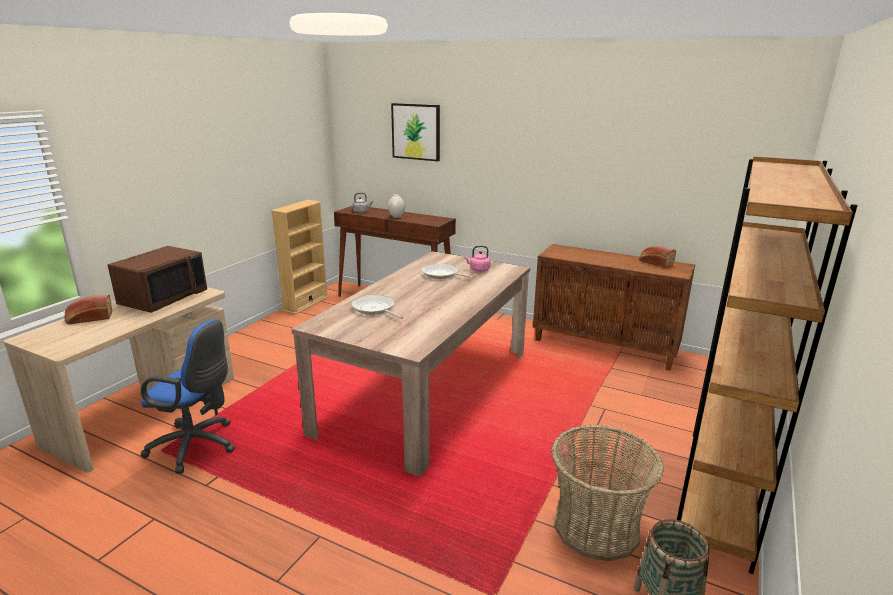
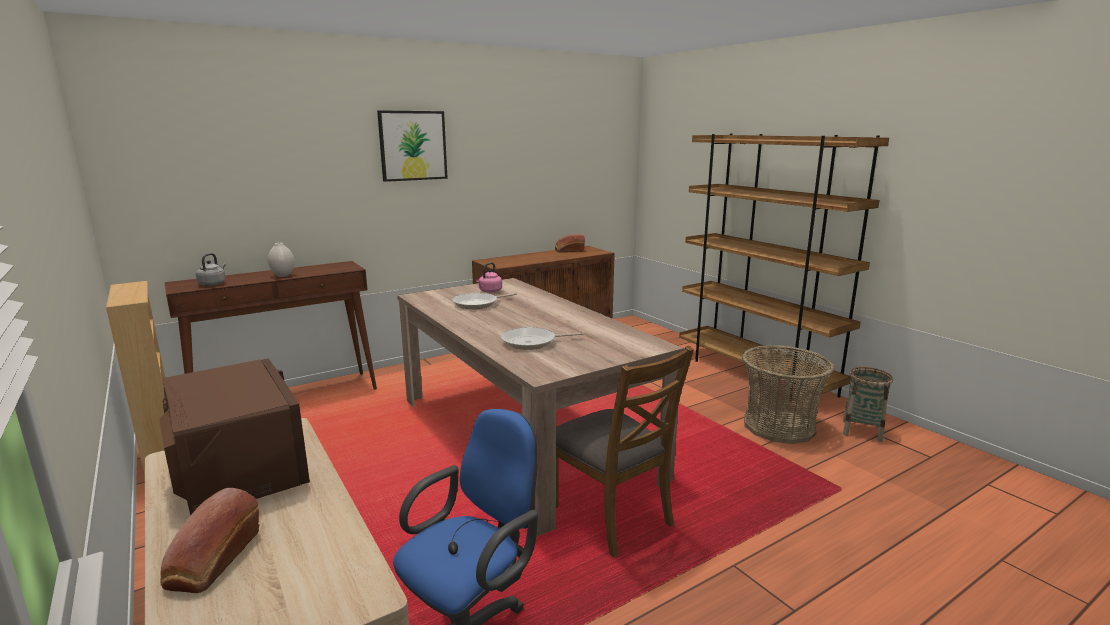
camera: 60 degrees left, 5 degrees down
(348, 459) = (610, 516): none -> brown chair
(416, 132) = (270, 154): picture -> picture (413, 145)

